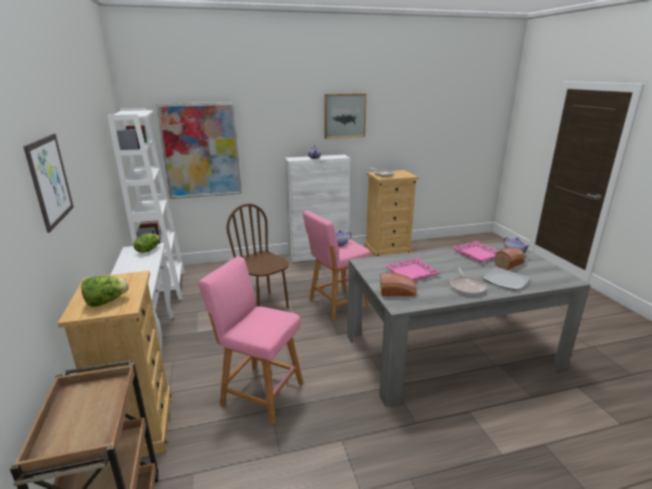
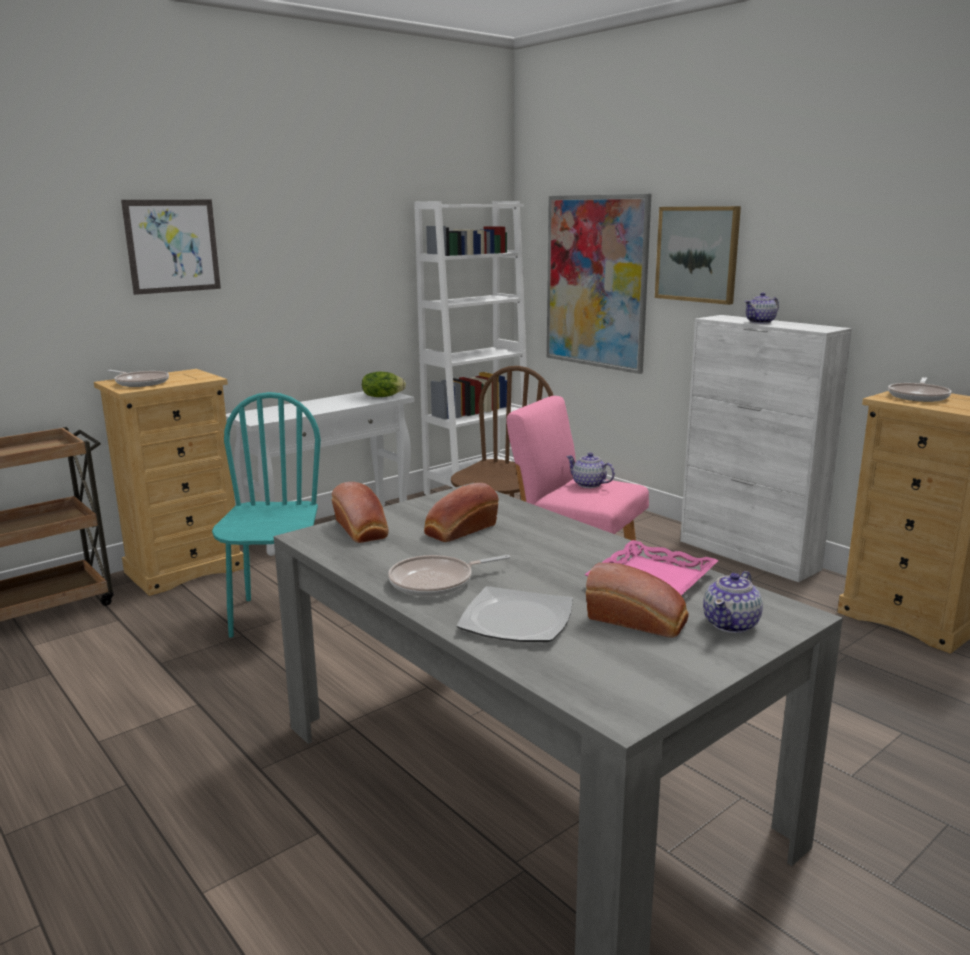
camera: 65 degrees right, 5 degrees down
(106, 302) = (140, 383): lettuce -> frying pan
(259, 392) = (277, 617): pink stool -> turquoise chair
(344, 116) = (867, 230): picture -> picture (697, 254)
(411, 273) = (459, 530): pink tray -> bread

